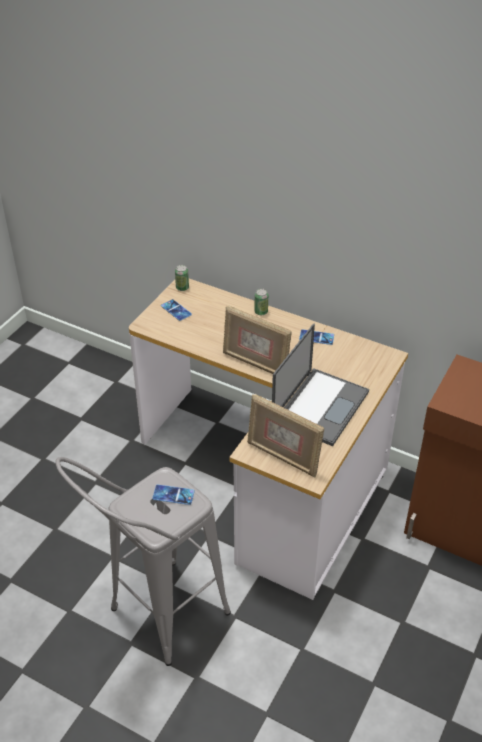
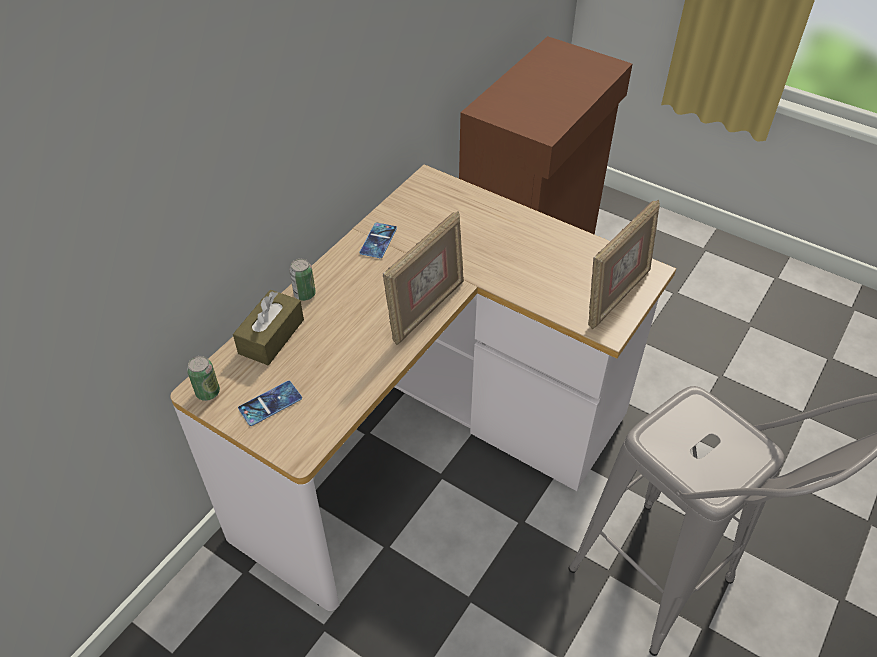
camera: 85 degrees left, 5 degrees up
(173, 495) = (685, 427): phone -> none
(225, 304) = (271, 336): none -> brown tissue box
(320, 405) = (518, 251): laptop -> none

